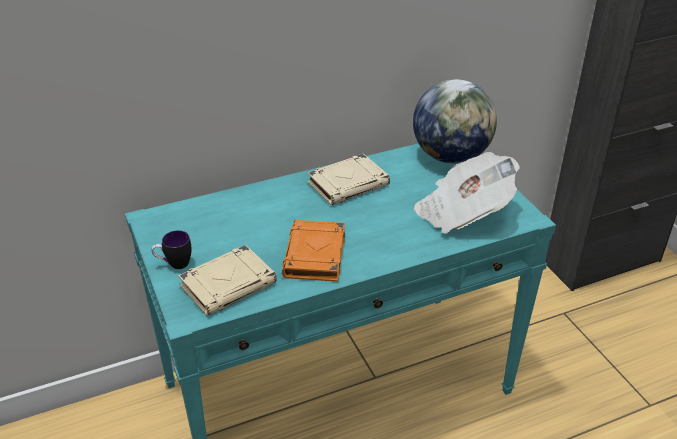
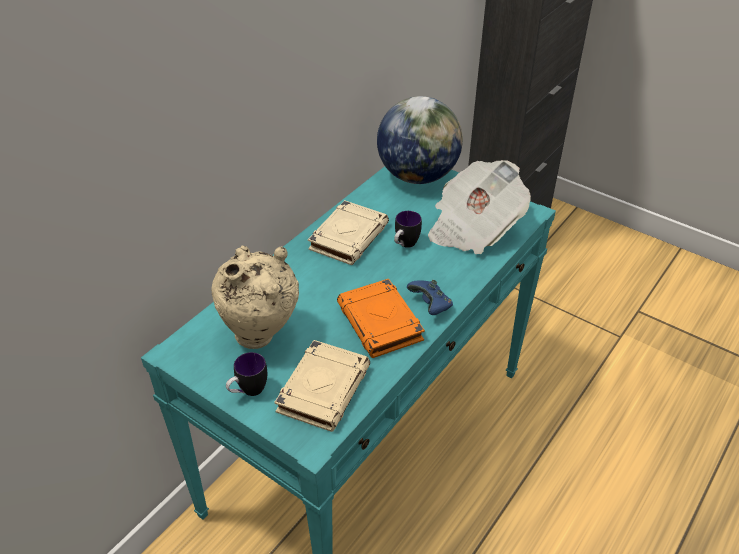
camera: 30 degrees left, 5 degrees up
(217, 231) = (261, 336): none -> beige vase
(368, 258) = (430, 305): none -> blue game controller
(389, 206) = (404, 245): none -> mug

